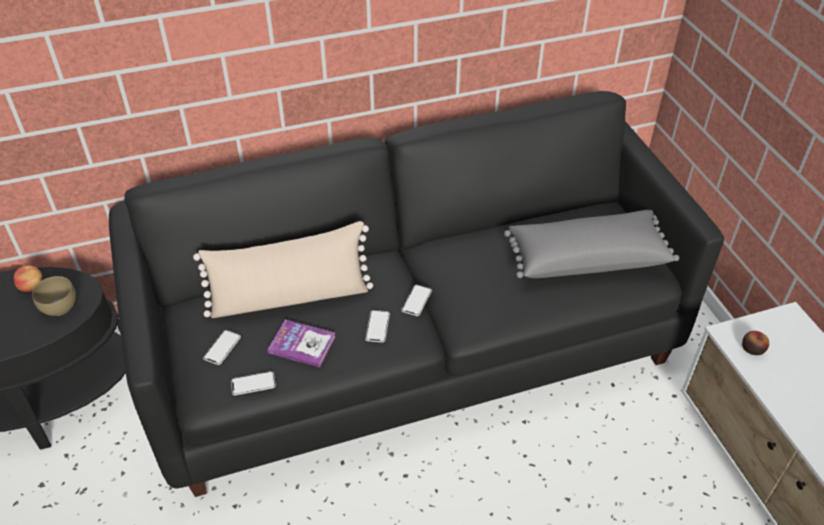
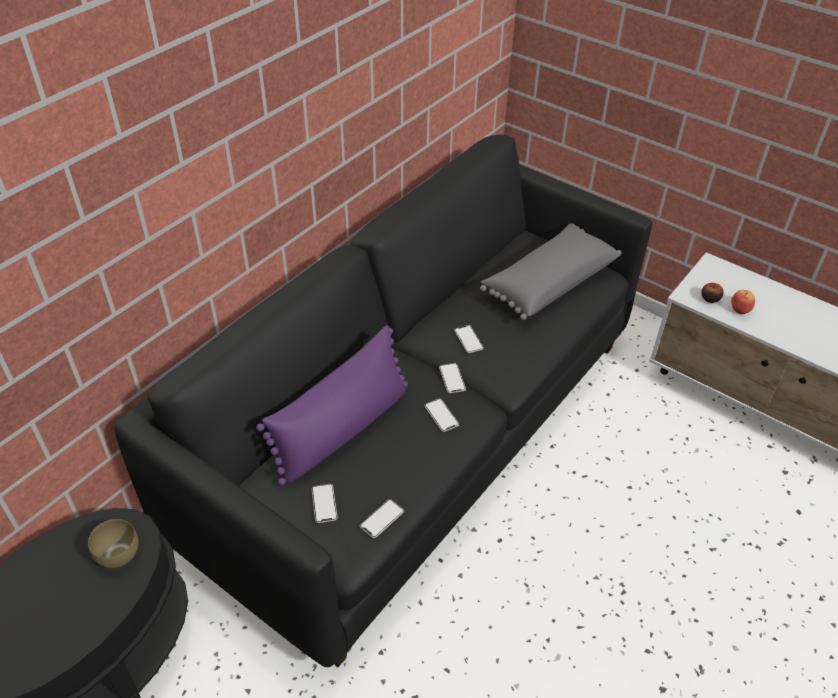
camera: 35 degrees left, 0 degrees up
(32, 286) = (64, 551): apple -> apple (740, 309)
(290, 297) = (342, 429): beige pillow -> purple pillow
(302, 344) = (393, 463): book -> none
(462, 274) = (468, 339): none -> phone

